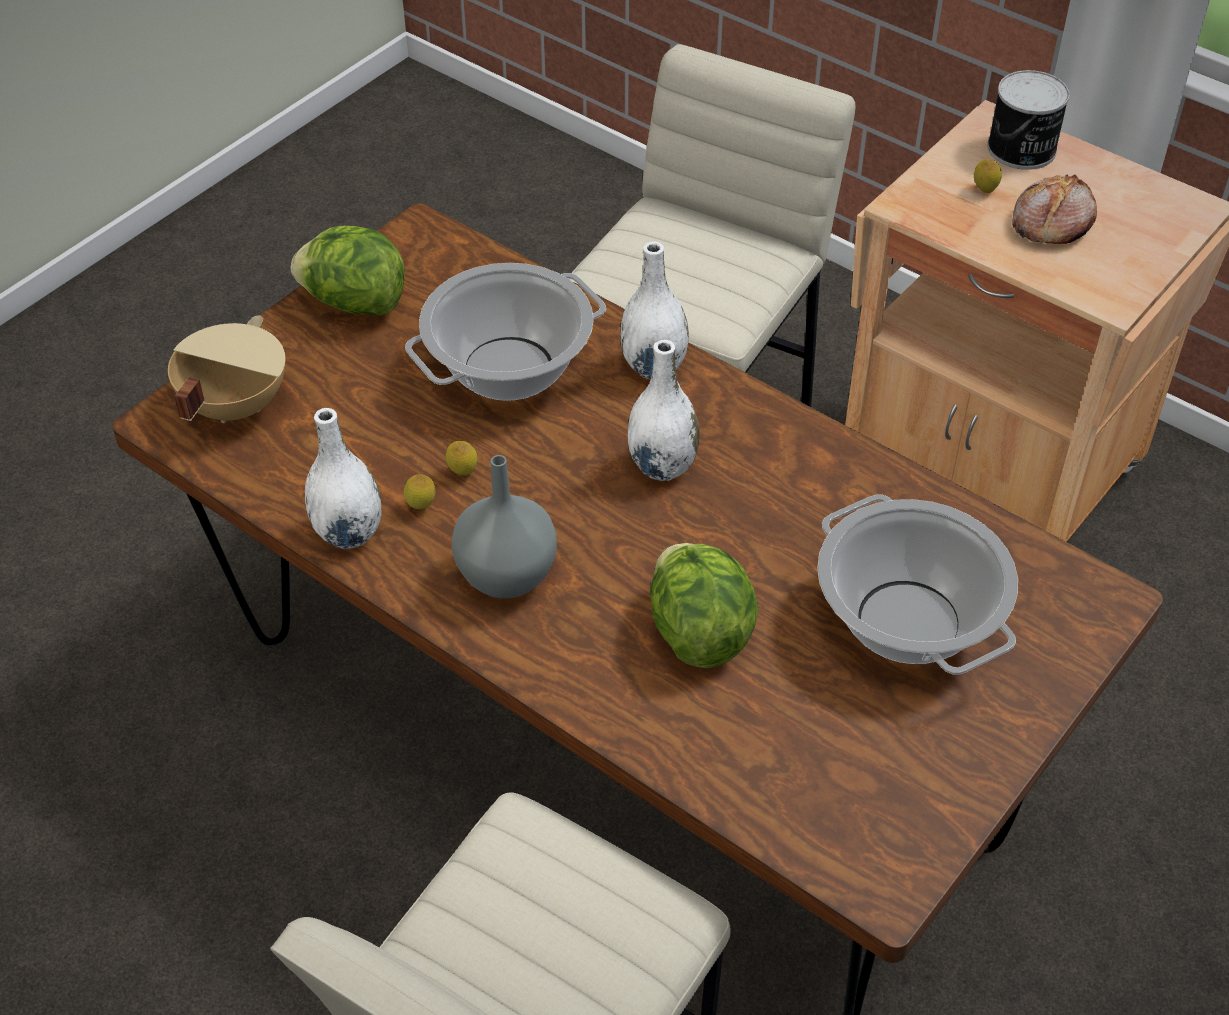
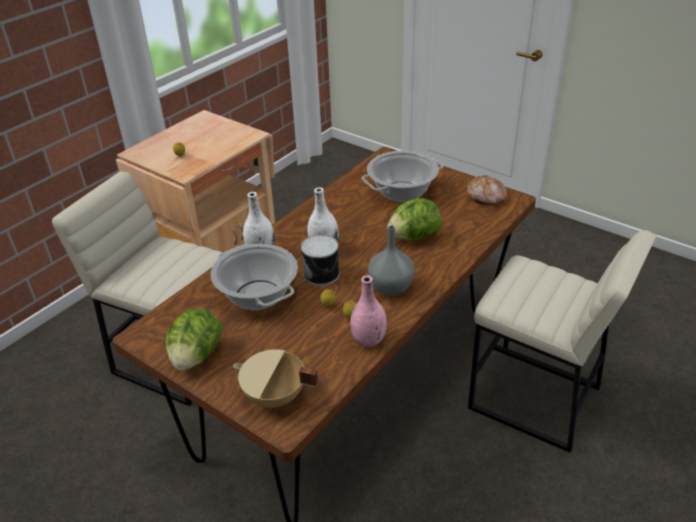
camera: 90 degrees left, 10 degrees down
(348, 533) = (368, 340): white vase -> pink vase
(1022, 150) = (156, 147): can -> can (322, 274)
(1050, 222) = (204, 143): bread -> bread (486, 197)

